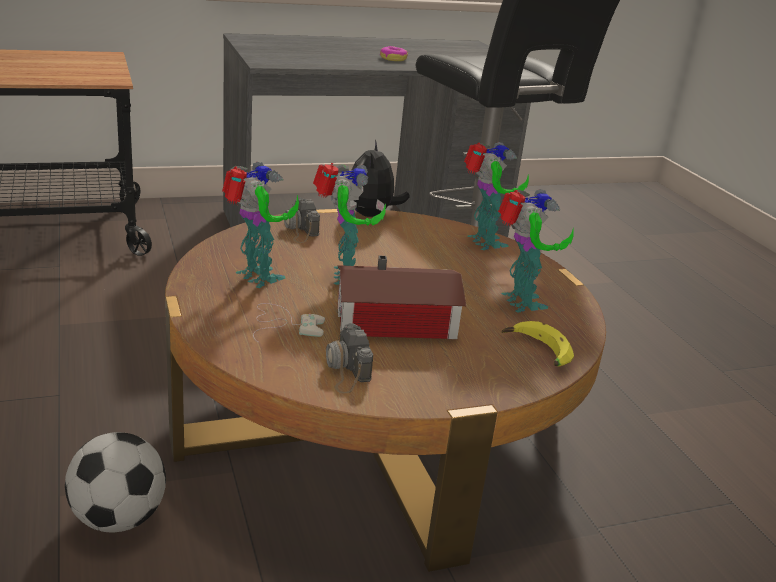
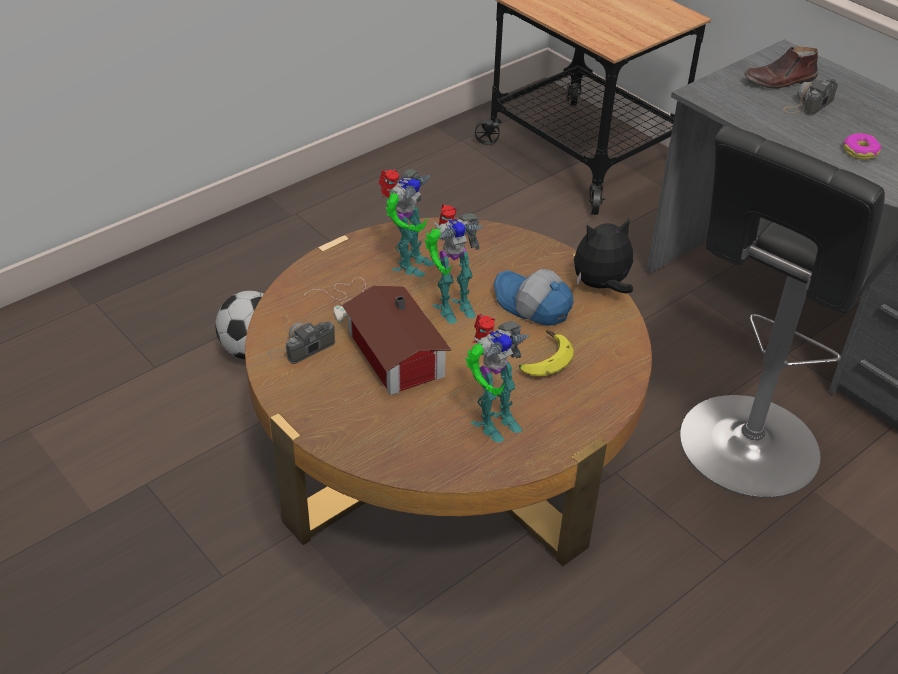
camera: 70 degrees right, 15 degrees up
(279, 47) = (779, 81): none -> brown shoe
(299, 229) = (522, 255): camera -> camera (808, 104)
(375, 245) = (532, 306): none -> cap
(484, 243) = (611, 373): toy robot -> none
(536, 352) = (402, 447): banana -> banana (542, 359)

